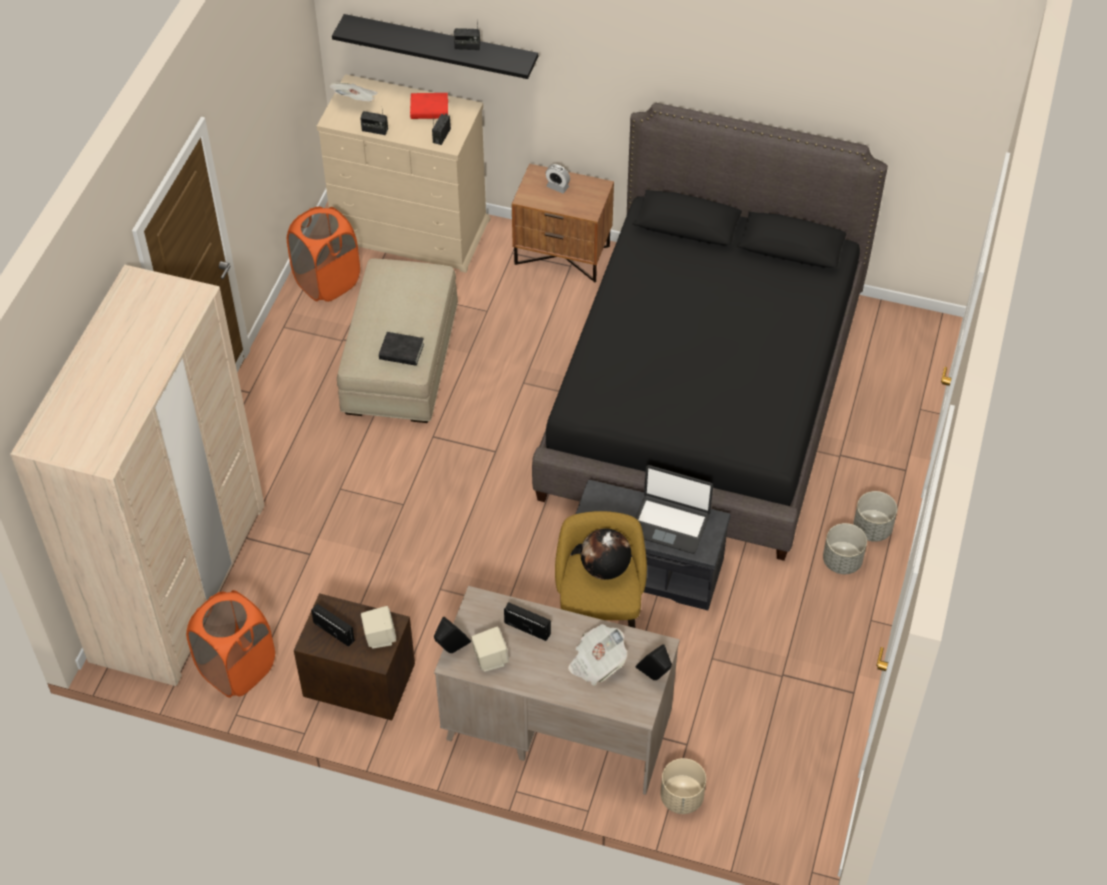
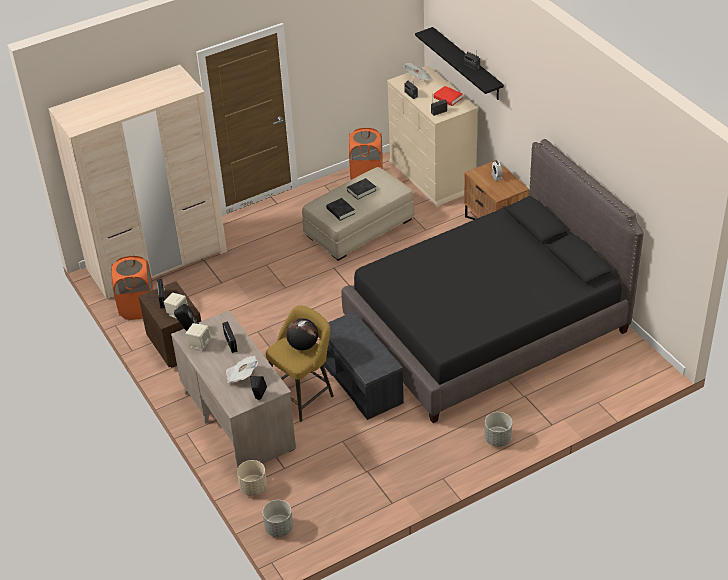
camera: 45 degrees right, 10 degrees down
(393, 306) = (361, 190): none -> black book
(670, 524) = (367, 353): laptop -> none
(842, 561) = (462, 443): grey planter -> grey planter (279, 528)

